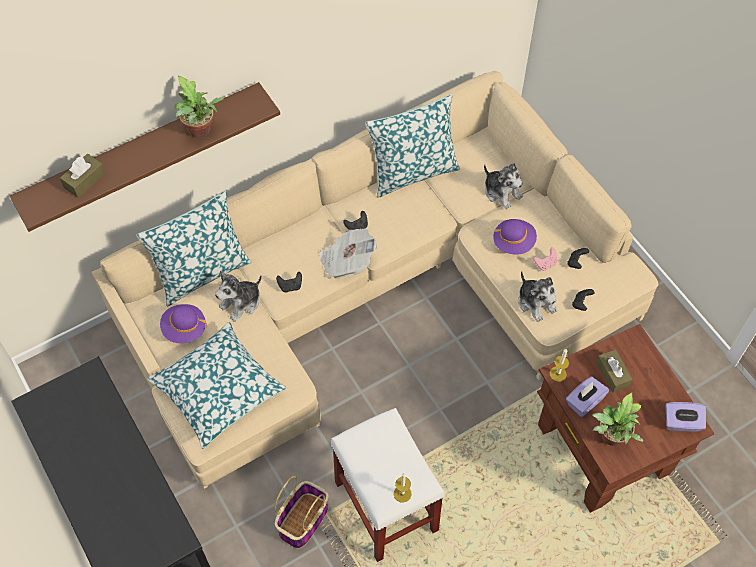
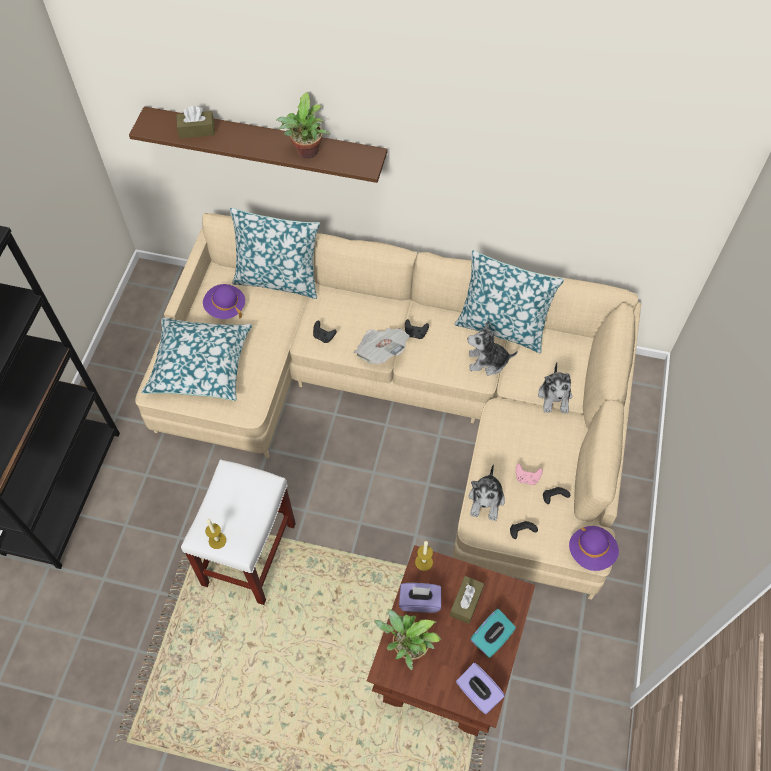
camera: 45 degrees right, 0 degrees up
(241, 303) = (280, 321): plush toy -> plush toy (487, 361)
(303, 519) = (189, 511): basket -> none
(513, 242) = (521, 441): purple hat -> purple hat (591, 552)
(652, 381) = (491, 638): none -> turquoise tissue box

